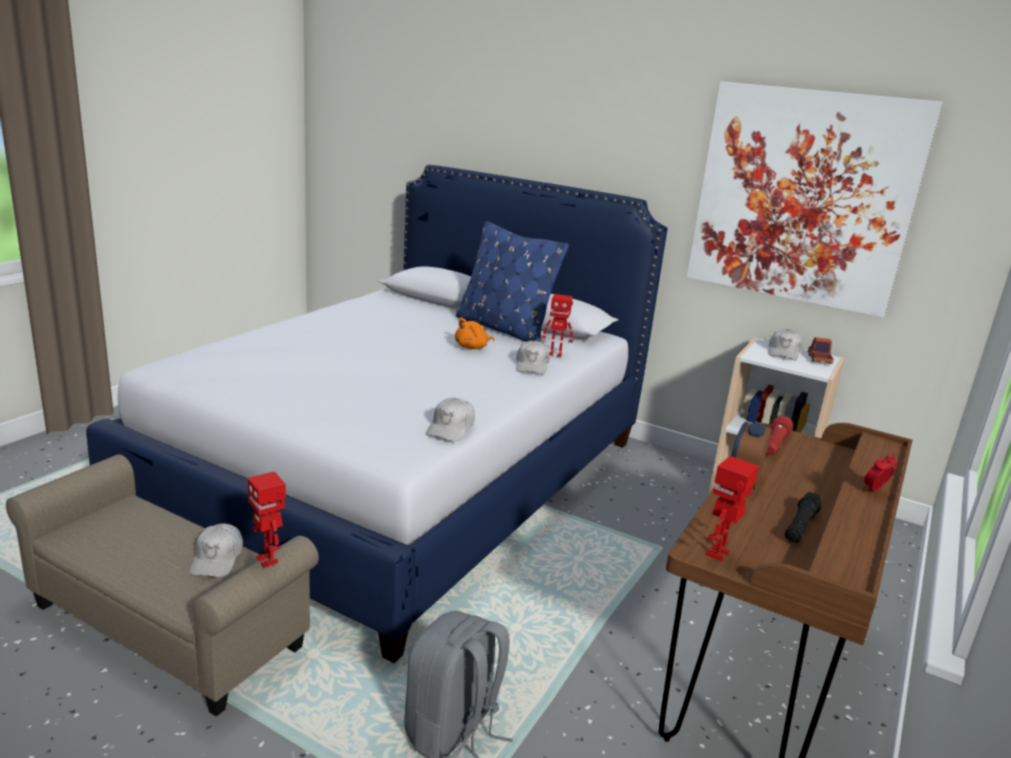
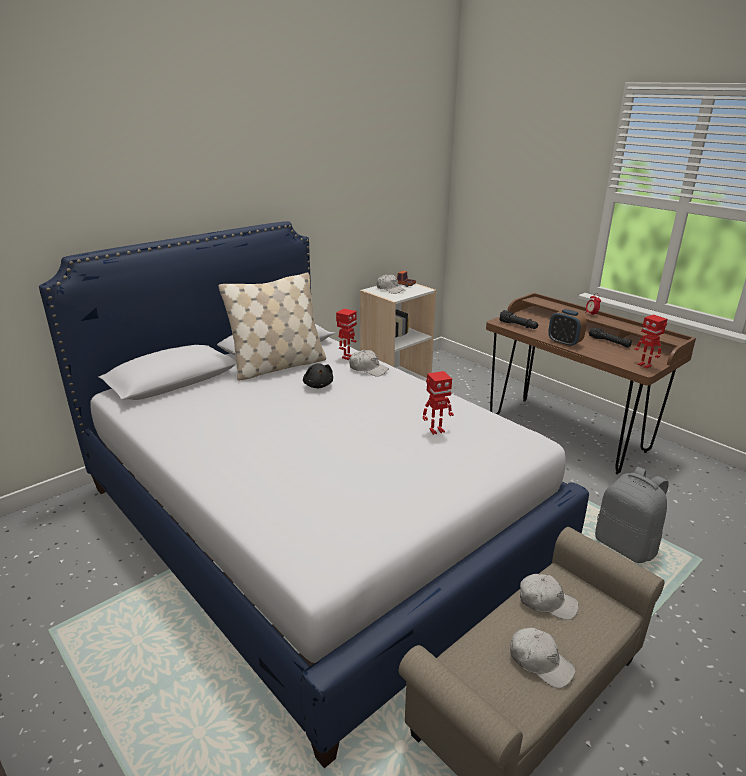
camera: 70 degrees left, 5 degrees up
(268, 560) = (601, 547): toy robot -> toy robot (436, 430)
(450, 428) = (486, 416): white cap -> white cap (540, 662)
(472, 347) = (318, 385): orange plush toy -> black plush toy
(504, 329) = (278, 366): blue pillow -> beige pillow
(774, 446) = (518, 326): red flashlight -> black flashlight
(803, 197) = (366, 188): picture -> none

